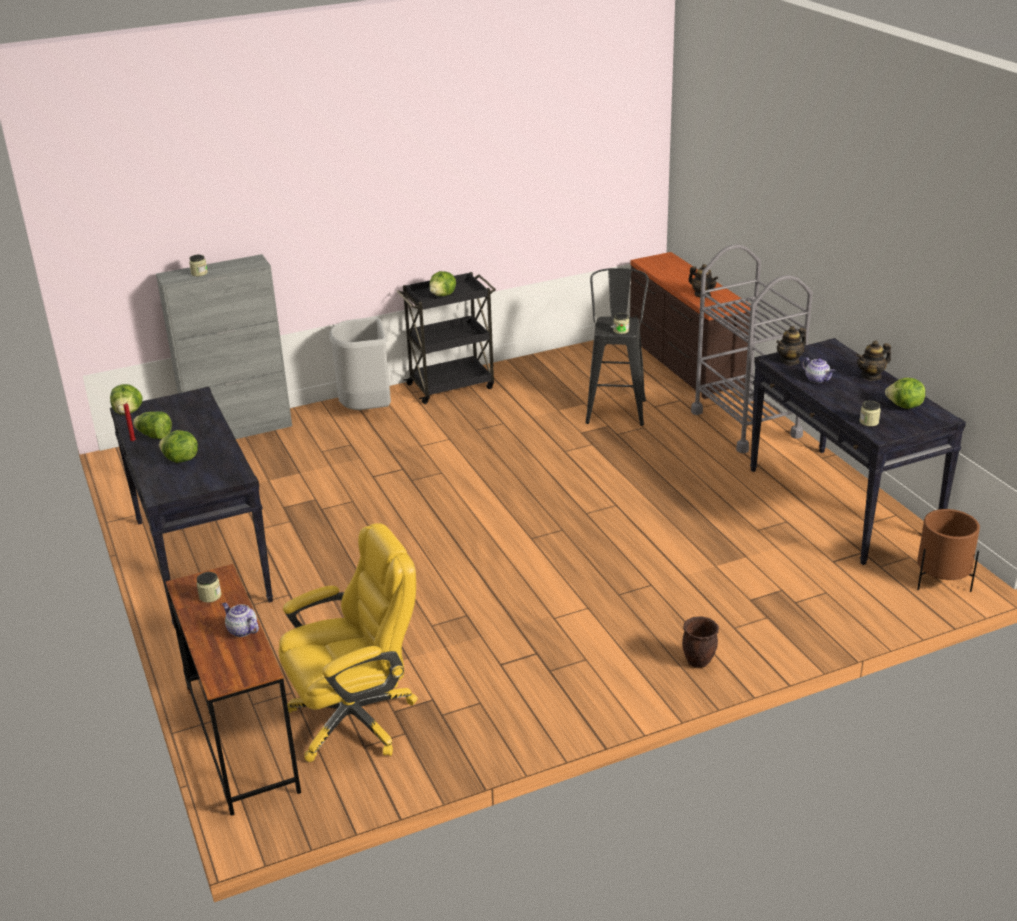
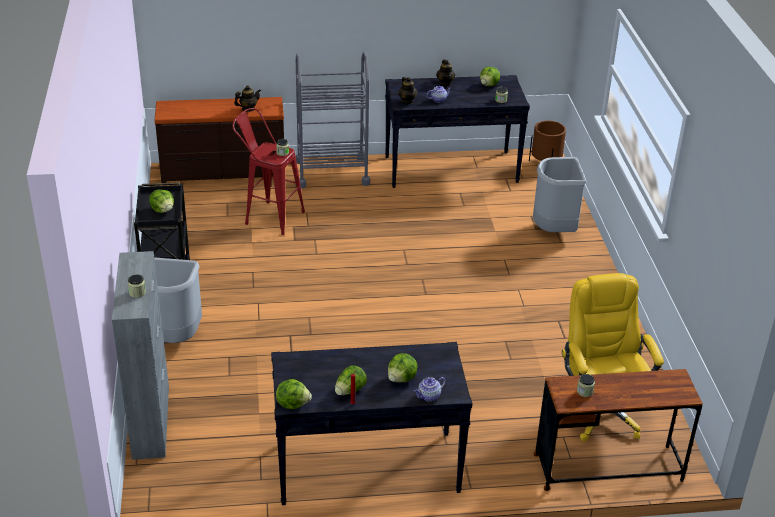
camera: 75 degrees left, 5 degrees up
(241, 630) = (631, 381): teapot -> teapot (428, 396)
(616, 408) = (269, 216): black stool -> red stool
(698, 662) = (588, 263): brown planter -> none
(759, 617) = (554, 230): none -> grey trash can

